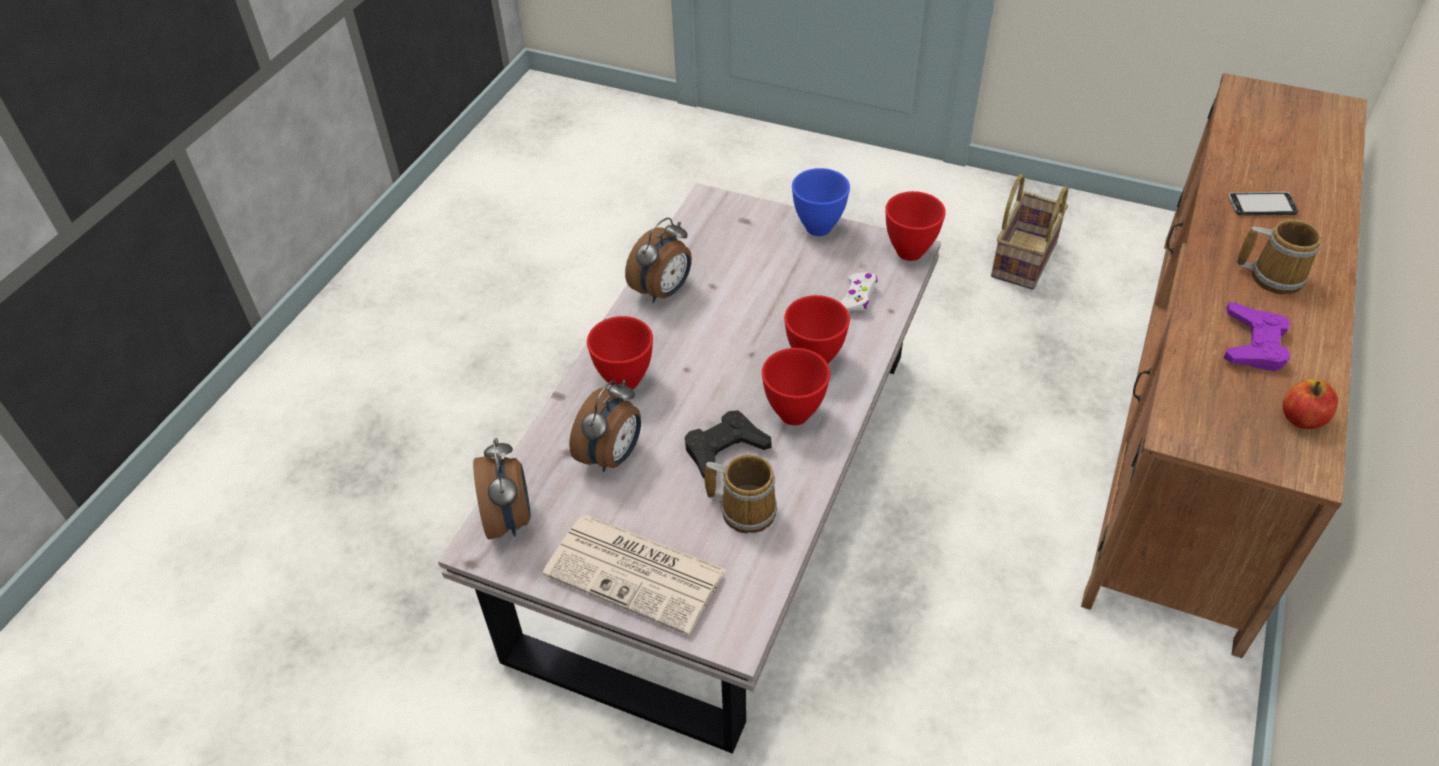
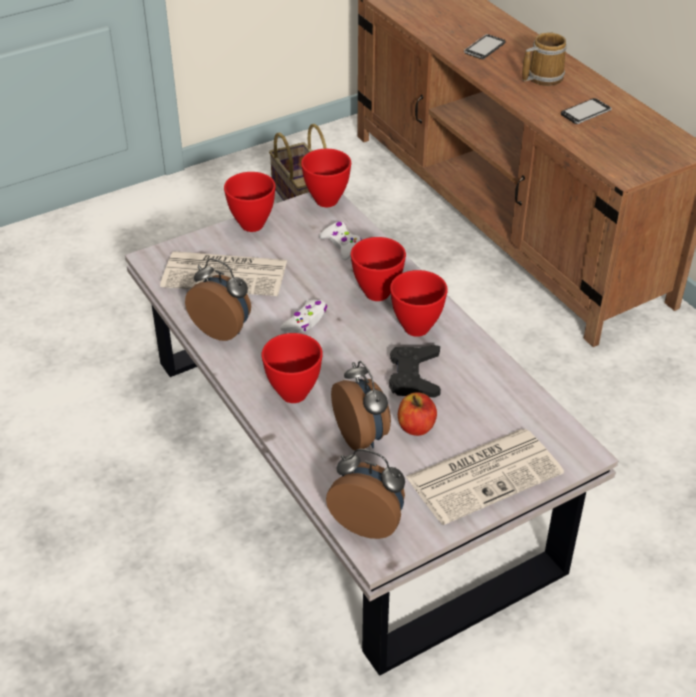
camera: 55 degrees left, 5 degrees down
(663, 291) = (223, 329): alarm clock -> alarm clock turned 45 degrees counterclockwise
(725, 335) = (305, 321): none -> white game controller
(735, 252) = (227, 274): none -> newspaper
(745, 508) = (477, 393): mug -> none
(820, 228) = (253, 224): blue bowl -> red bowl
(1253, 344) = (585, 113): purple game controller -> phone
(1302, 418) = (653, 130): apple -> apple (416, 427)

